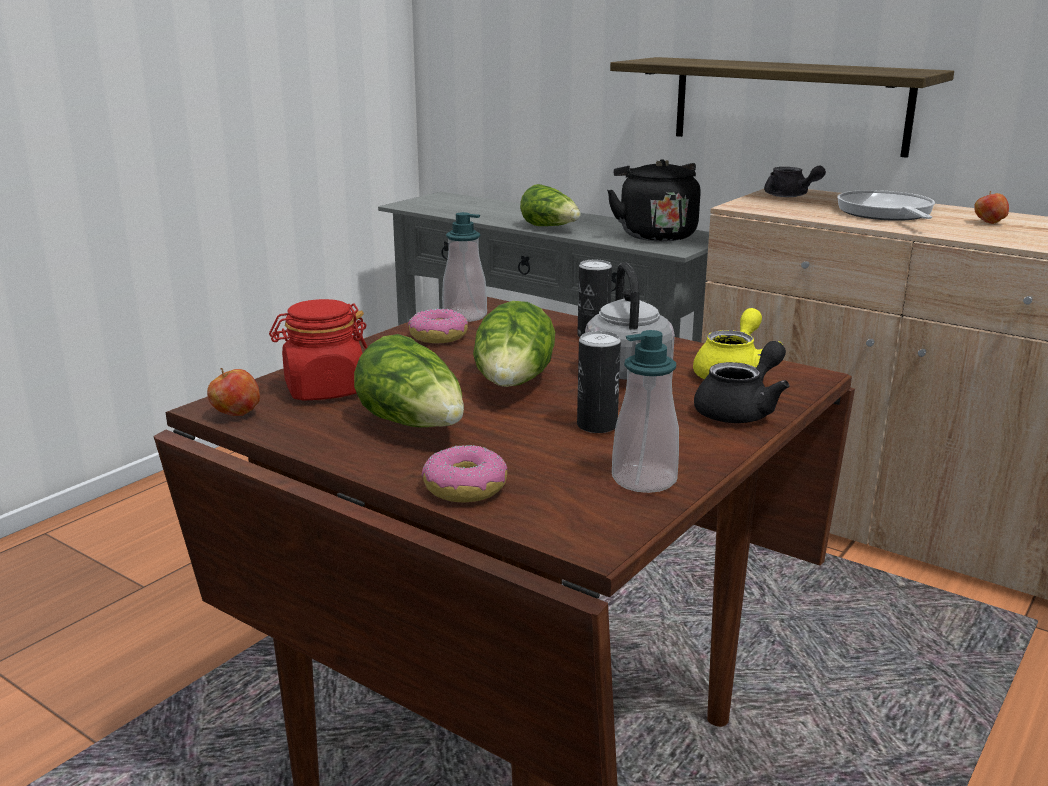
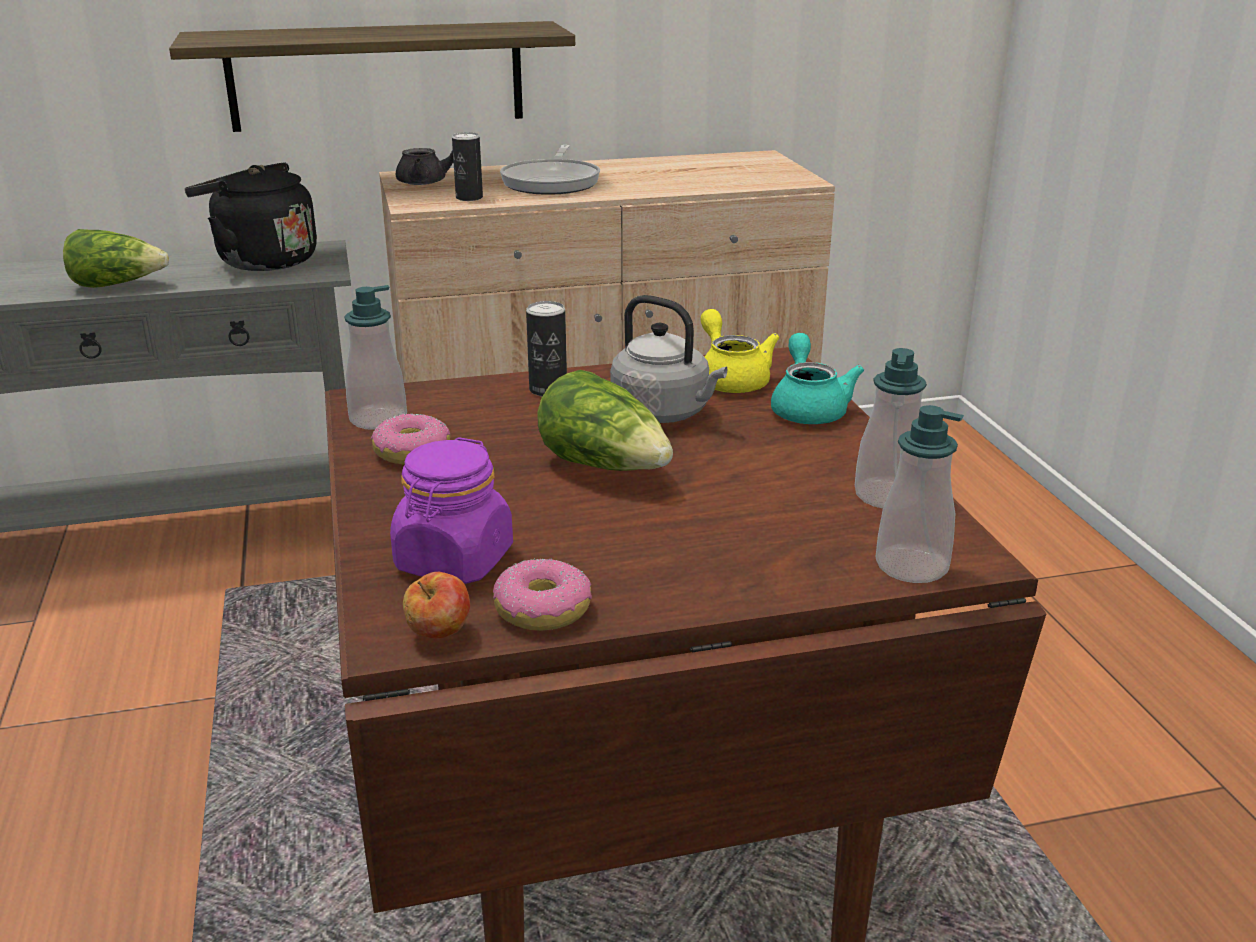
camera: 50 degrees left, 5 degrees up
(324, 390) = (454, 561): red jar -> purple jar
(415, 425) = (629, 546): lettuce -> none
(465, 488) = (808, 574): donut -> donut (543, 610)
(540, 520) = (912, 566): none -> soap dispenser
(597, 425) = (755, 470): can -> can (469, 198)
(741, 410) = (808, 408): black teapot -> turquoise teapot
(886, 213) = (552, 182): frying pan -> frying pan turned 120 degrees counterclockwise
(988, 223) = (644, 173): apple -> none

